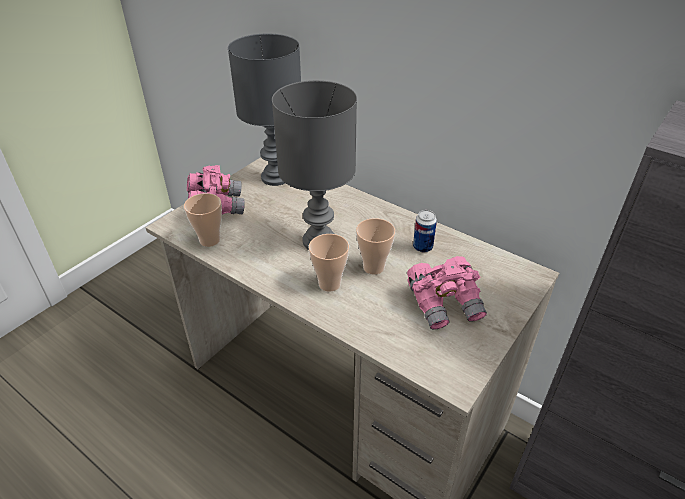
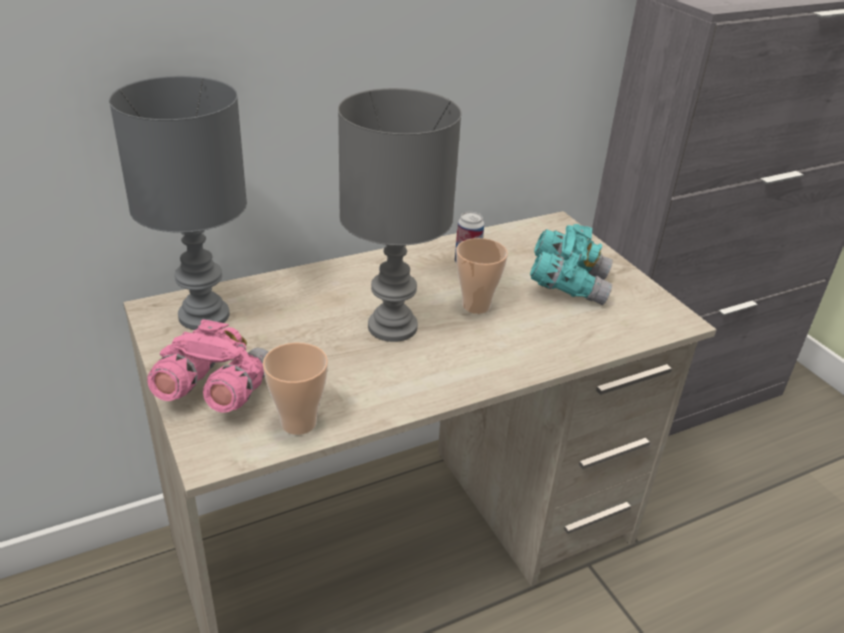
camera: 65 degrees left, 5 degrees down
(329, 284) = (482, 346): cup -> none
(445, 304) = (567, 284): pink binoculars -> turquoise binoculars

